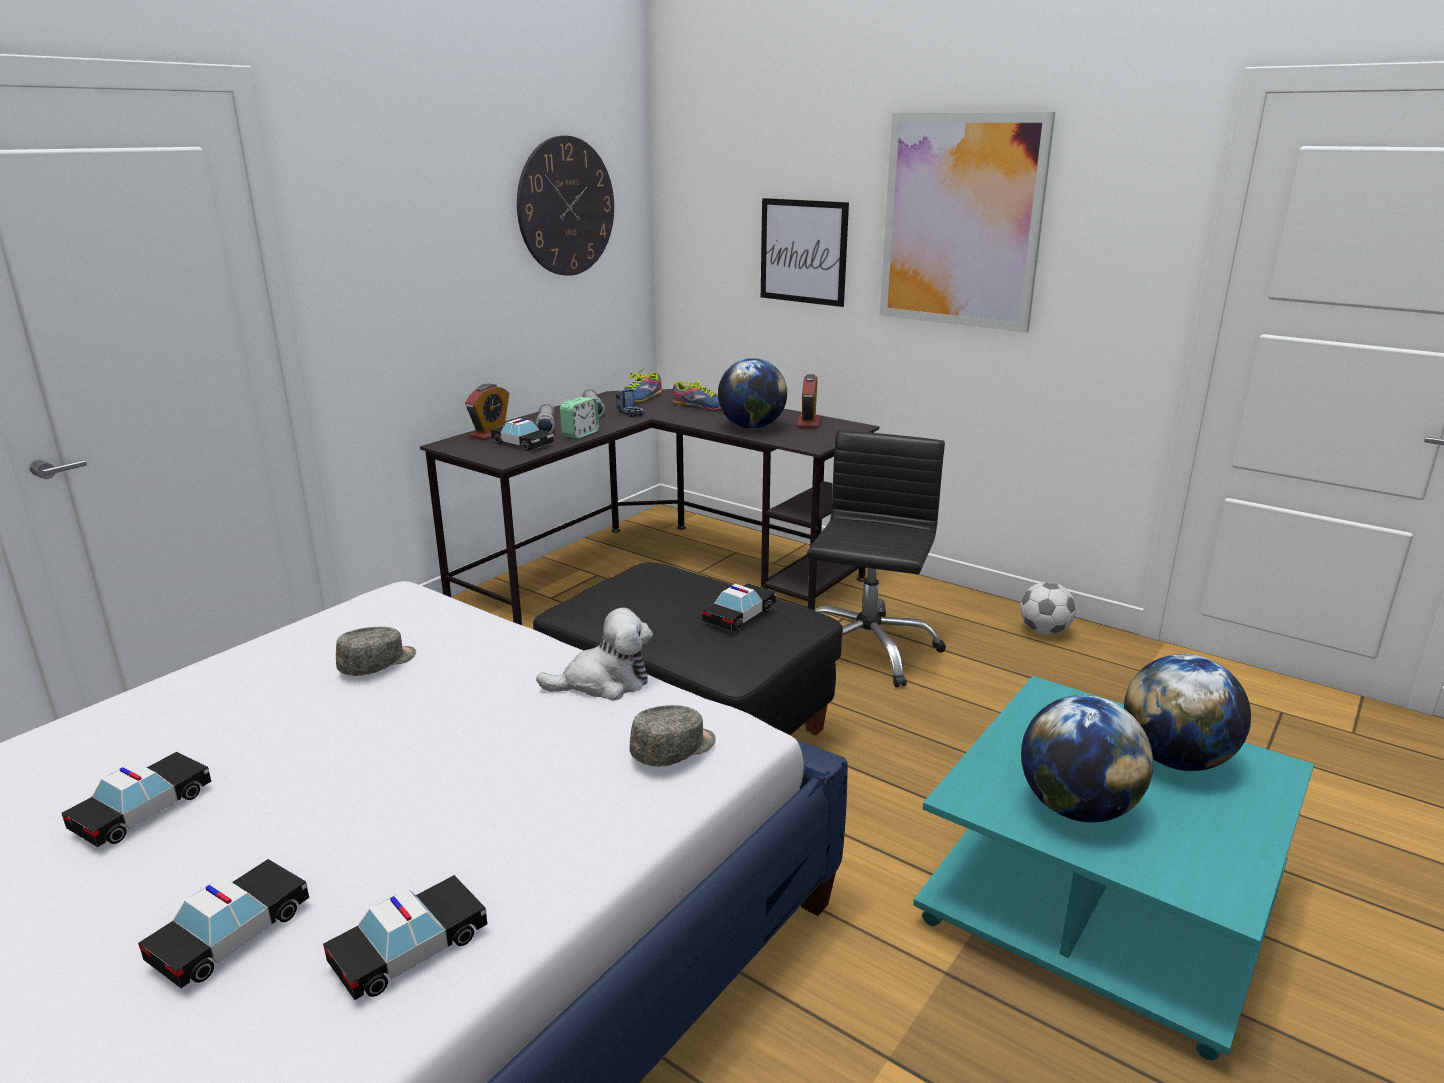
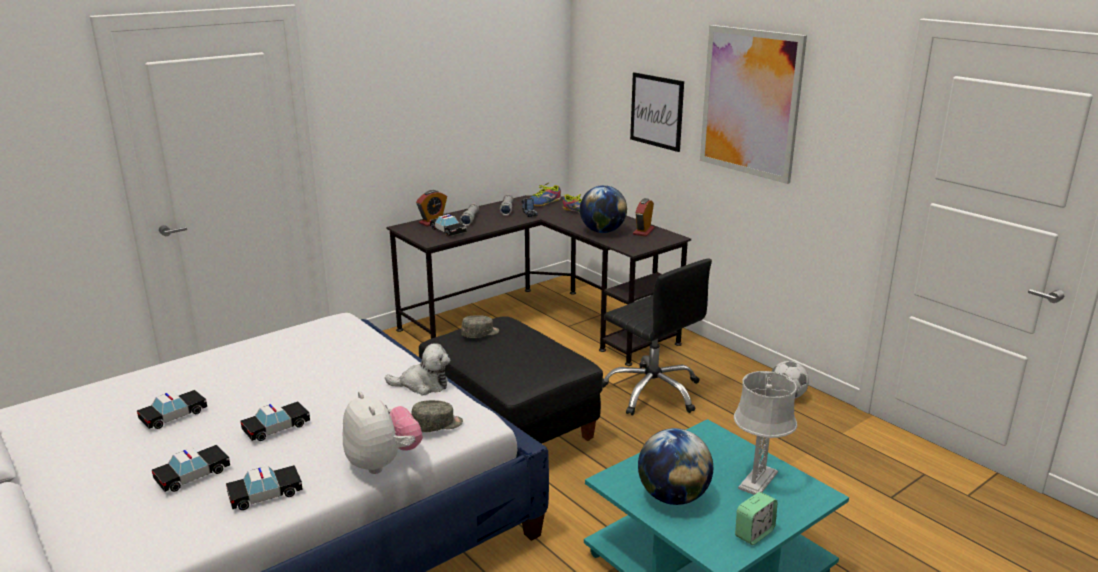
camera: 15 degrees right, 0 degrees up
(378, 664) = (311, 359): grey cap -> grey cap (480, 334)
(566, 207) = (501, 73): wall clock -> none
(580, 434) = (488, 227): alarm clock -> alarm clock (754, 533)
(613, 837) = (383, 462): none -> plush toy
(739, 615) = (536, 357): toy car -> toy car (276, 427)
(866, 649) = (652, 391): black office chair -> black office chair turned 105 degrees clockwise
(1175, 760) = (758, 481): globe -> grey table lamp

